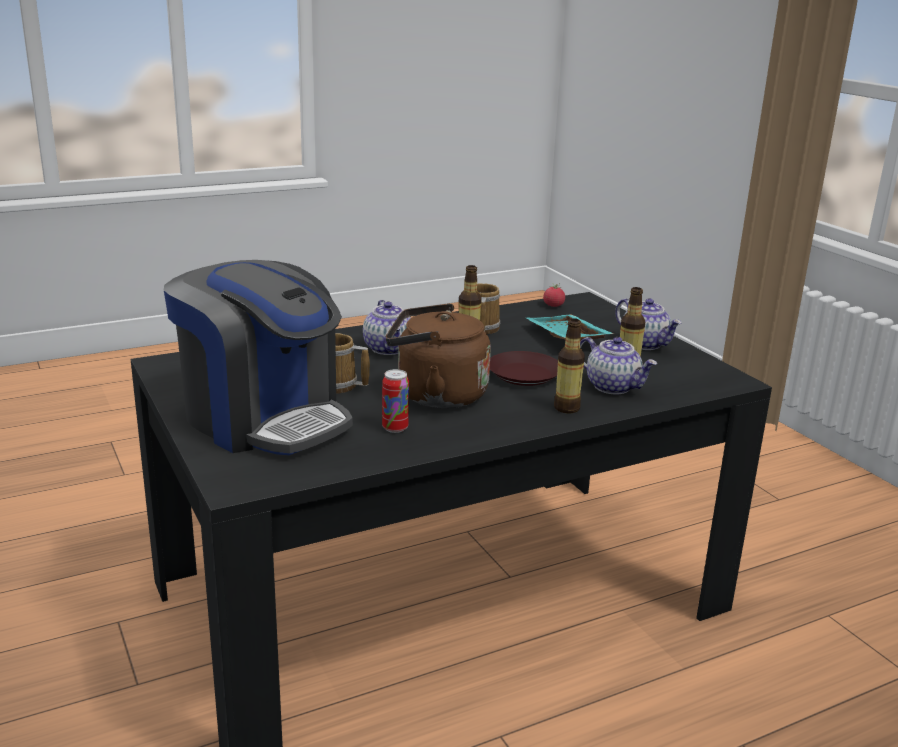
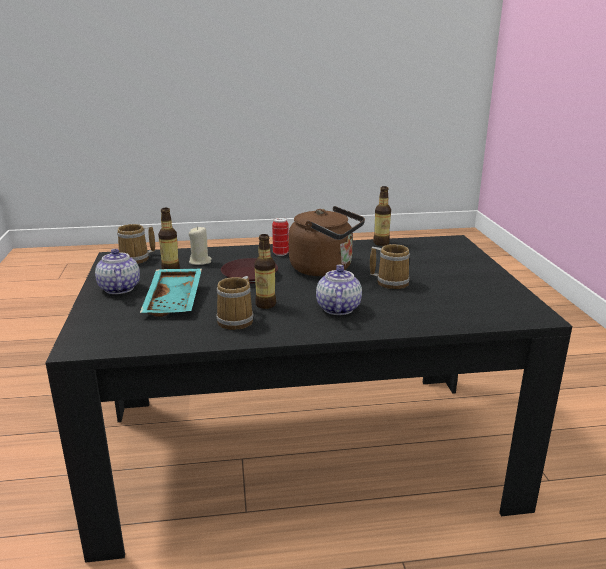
camera: 160 degrees left, 0 degrees up
(264, 418) = (443, 267): coffee machine -> none
(395, 428) = (362, 254): can -> can (280, 253)
(553, 305) = (124, 342): tomato -> none
(566, 408) = (249, 253): bottle -> bottle (381, 243)
(613, 387) = (200, 261): teapot -> beige candle
(700, 381) = (137, 259): none -> mug

